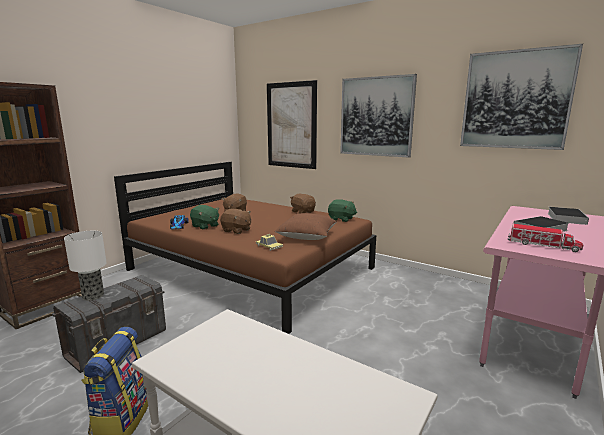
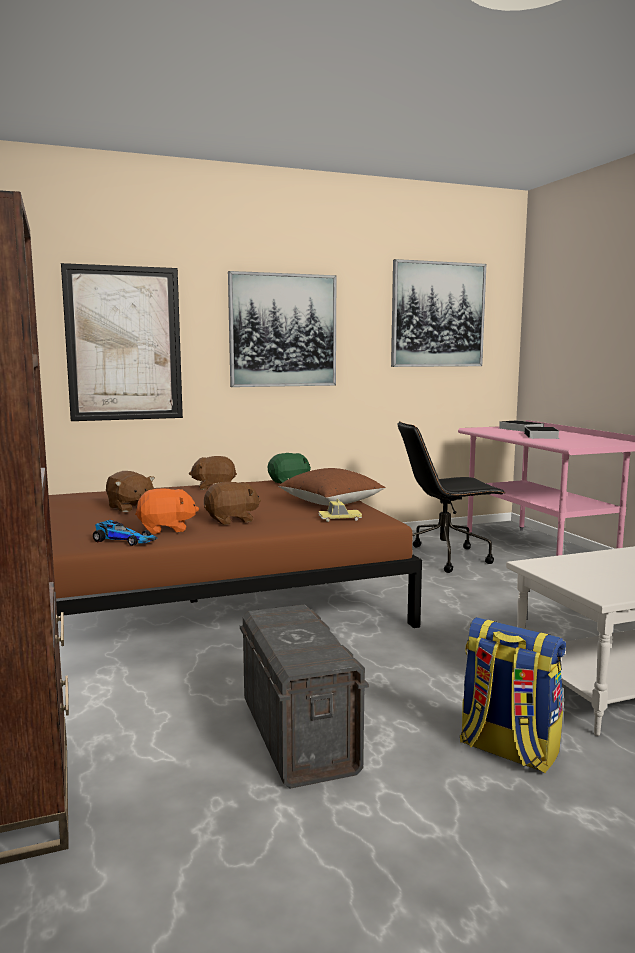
camera: 55 degrees left, 5 degrees down
(92, 296) = (291, 647): table lamp -> none
(205, 226) = (166, 529): green plush toy -> orange plush toy
(431, 307) = (445, 558): none -> black office chair
(542, 245) = (582, 442): toy truck -> none

